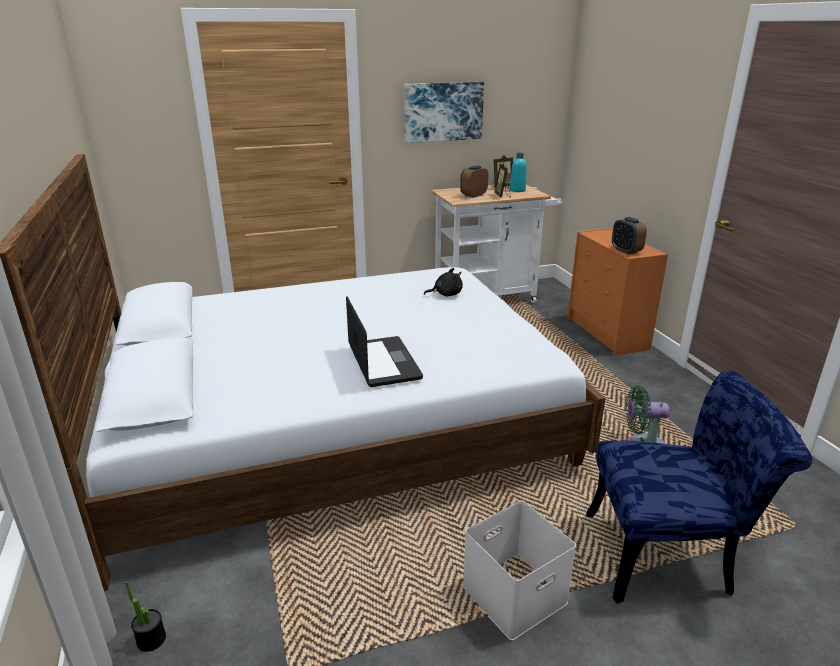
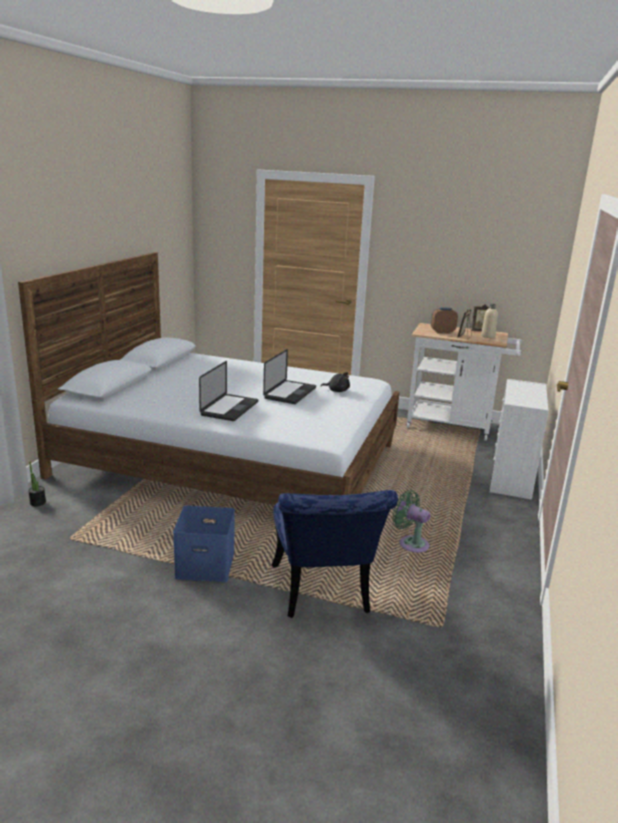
camera: 35 degrees right, 5 degrees down
(409, 315) = (290, 393): none -> laptop
(443, 111) = (438, 260): picture -> none
(514, 593) = (207, 564): white storage box -> blue storage box
(517, 190) = (488, 336): turquoise bottle -> beige bottle
(607, 334) = (511, 478): orange dresser -> white dresser
(626, 251) = (515, 399): alarm clock -> none
(670, 555) = (322, 595): blue chair -> blue chair turned 45 degrees clockwise

